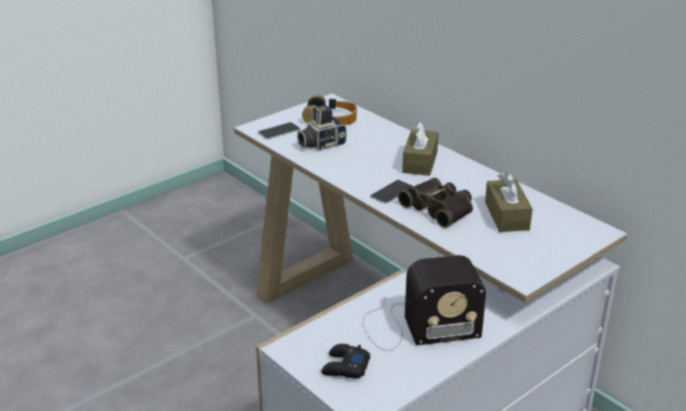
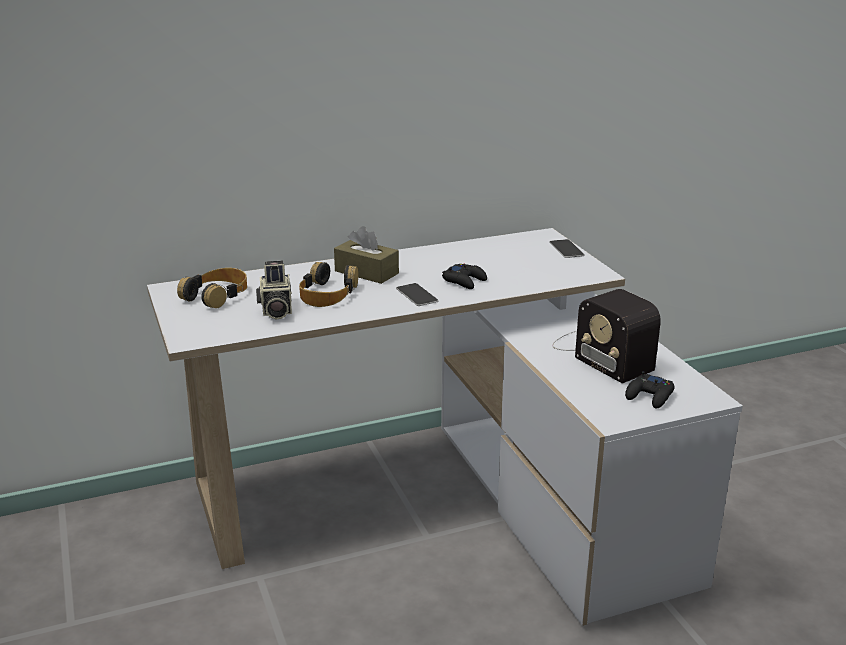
camera: 70 degrees left, 5 degrees down
(279, 131) = (214, 327): phone -> phone (566, 249)
(364, 156) = (328, 294): none -> headphones
(416, 326) = (600, 353): radio -> radio turned 135 degrees clockwise
(439, 208) = (464, 281): binoculars -> black game controller
(506, 216) = (498, 259): brown tissue box -> none

